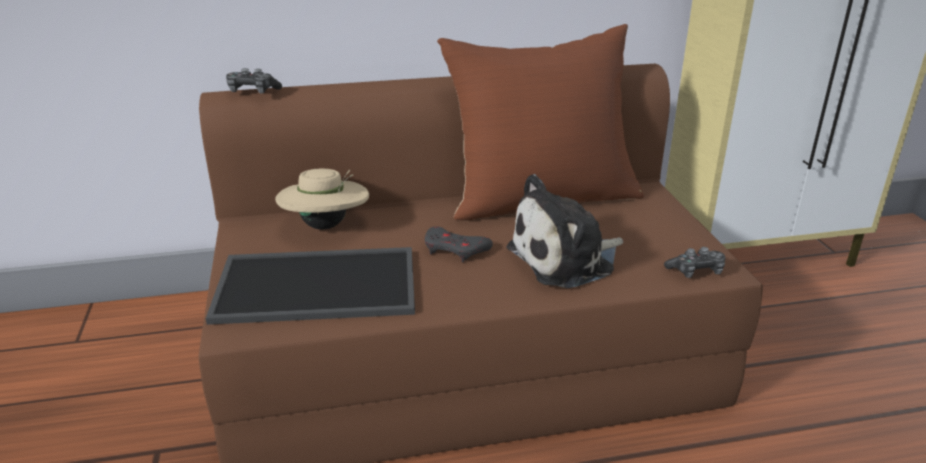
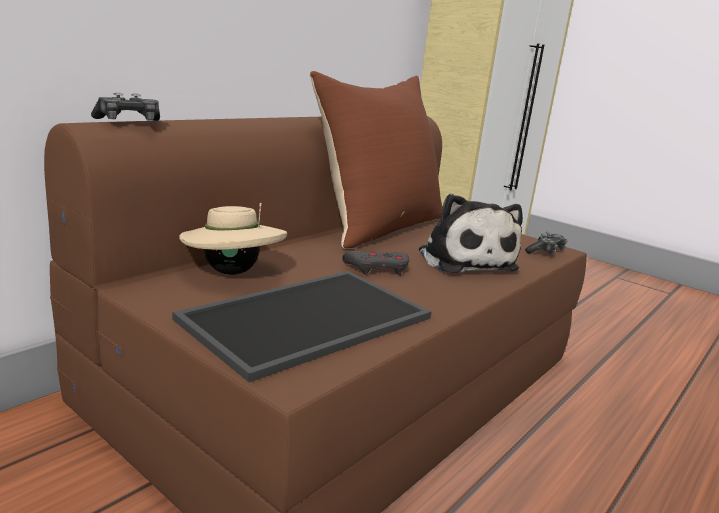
camera: 40 degrees left, 10 degrees down
(566, 259) = (464, 260): plush toy -> plush toy turned 45 degrees counterclockwise

